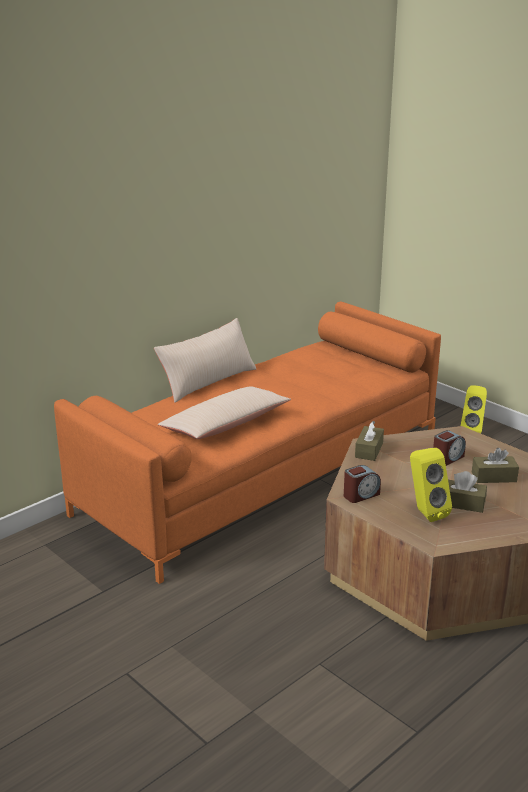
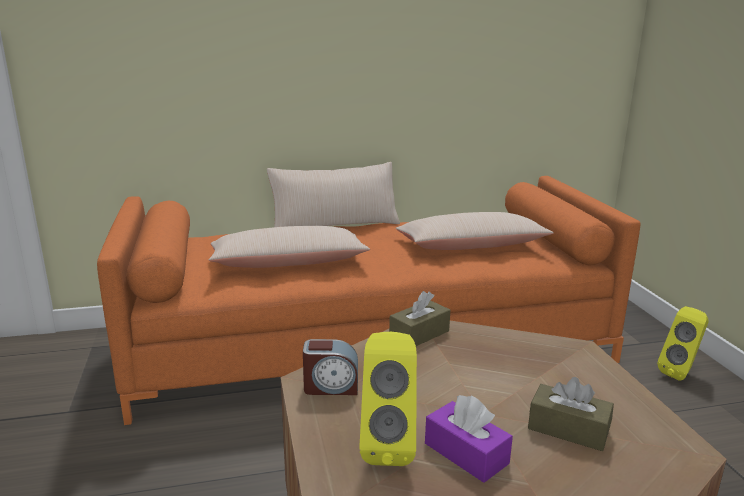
camera: 30 degrees right, 5 degrees down
(329, 376) = (471, 246): none -> beige pillow
(447, 458) = (520, 377): alarm clock -> none
(462, 503) = (466, 453): brown tissue box -> purple tissue box

